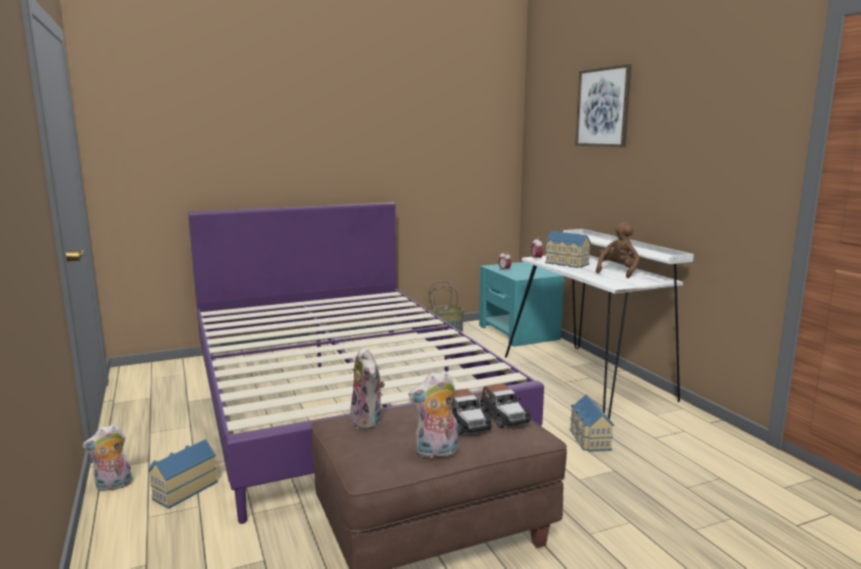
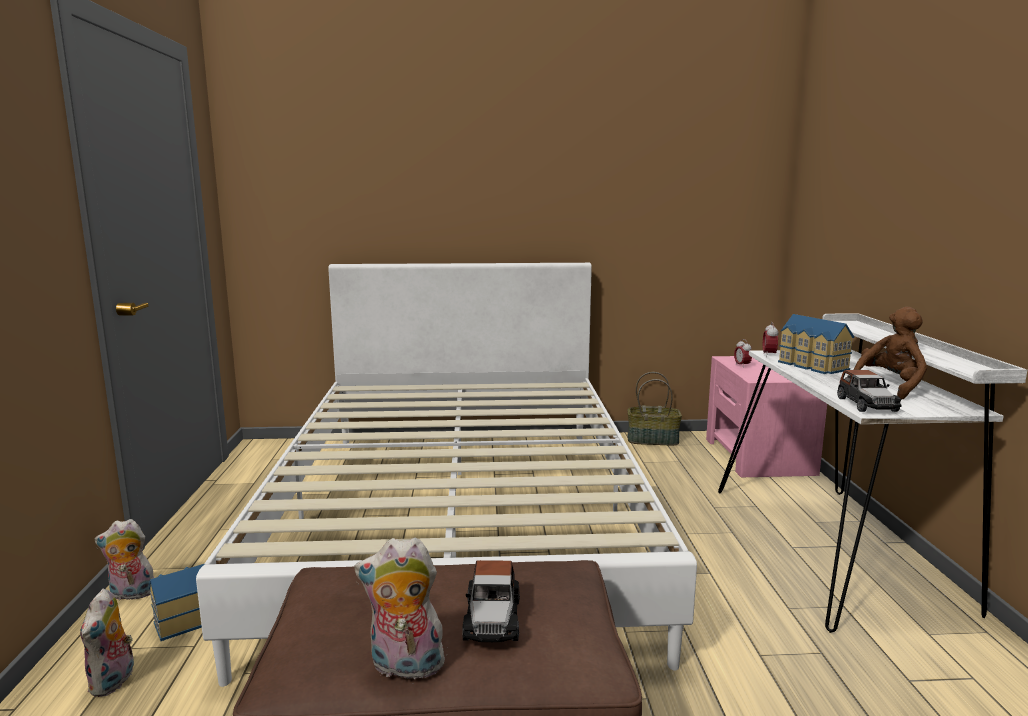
camera: 20 degrees right, 0 degrees up
(341, 397) = (461, 519): purple bed -> white bed
(369, 421) = (360, 585): plush toy -> plush toy (114, 682)
(504, 417) = (562, 619): toy car -> toy car (866, 404)
(518, 332) = (759, 456): turquoise nightstand -> pink nightstand
(588, 439) = (786, 658): toy house -> none
(603, 107) = (902, 123): picture -> none

